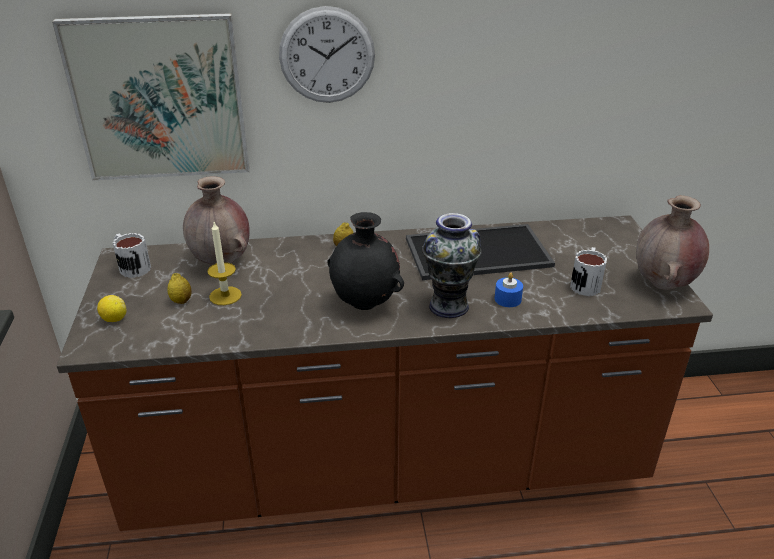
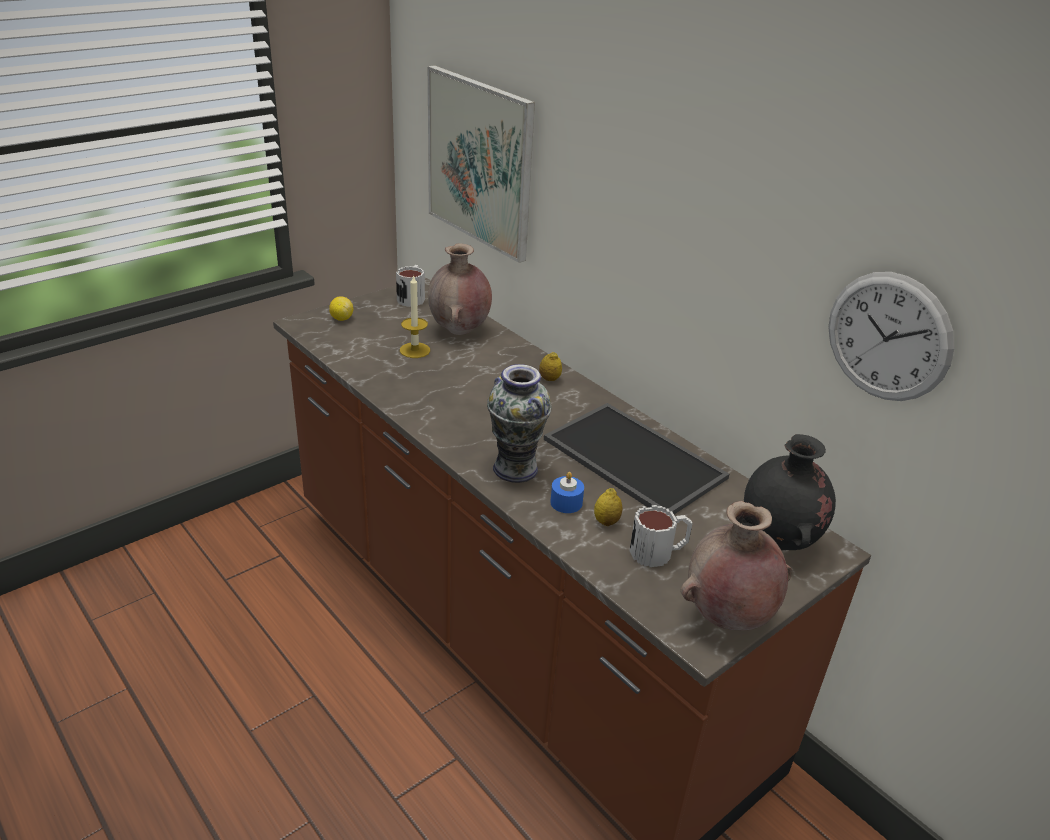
camera: 55 degrees right, 0 degrees up
(181, 301) = (389, 335): lemon -> lemon (606, 521)
(327, 55) = (595, 174): wall clock -> wall clock (888, 337)
(365, 303) = (472, 420): black vase -> black vase (778, 542)

